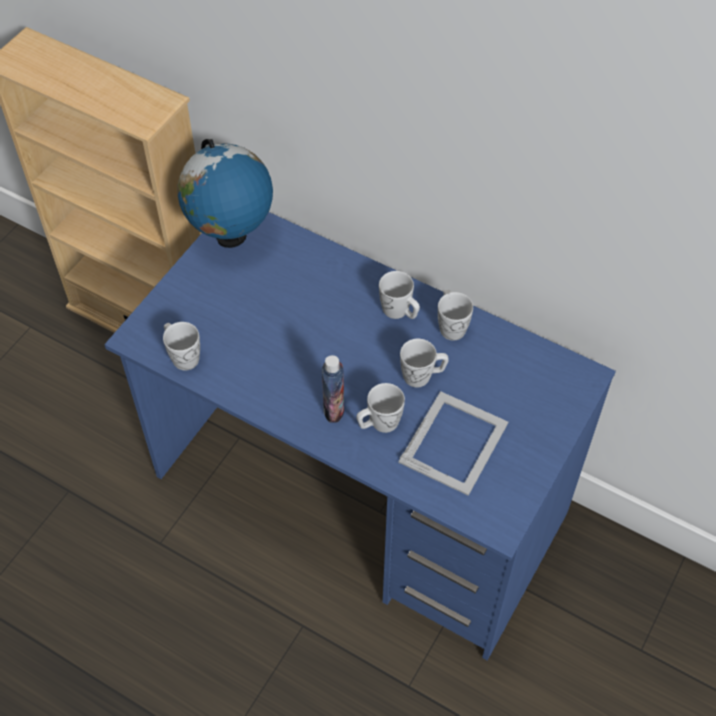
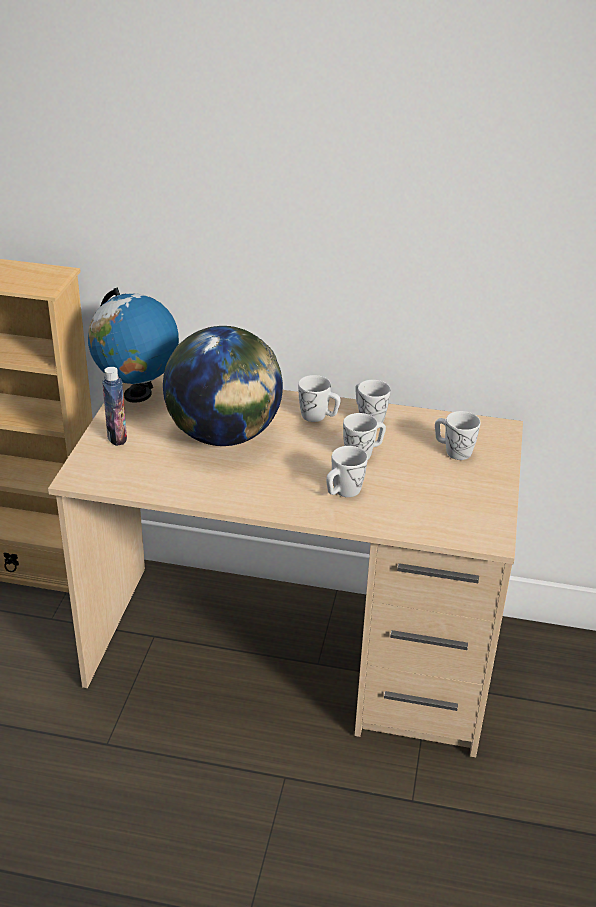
camera: 20 degrees left, 20 degrees down
(182, 356) = (131, 481): white mug -> white mug (453, 451)
(293, 316) = (224, 436): none -> globe
(333, 409) = (296, 490): bottle -> bottle (117, 437)
(359, 496) = (293, 656): blue desk -> beige desk
(455, 442) = (417, 491): picture frame -> none

